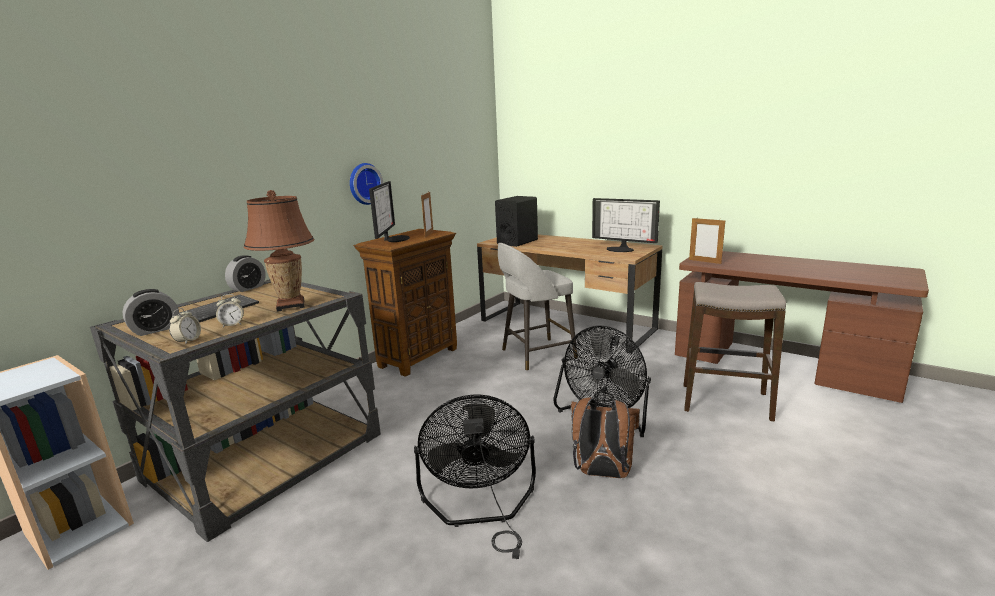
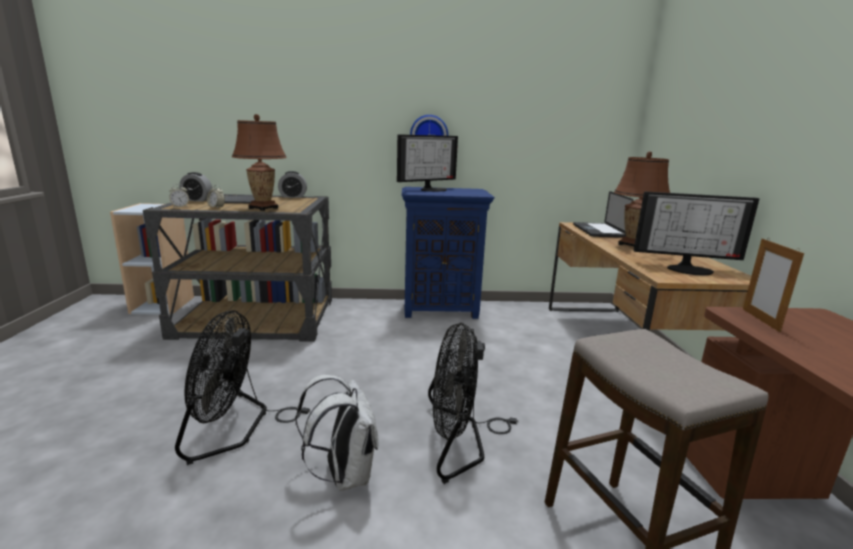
camera: 50 degrees right, 0 degrees up
(418, 357) = (441, 310): brown cabinet -> blue cabinet
(429, 234) = (465, 192): picture frame -> none
(483, 511) = (241, 424): black fan -> black fan turned 135 degrees counterclockwise
(517, 242) = (598, 231): black speaker -> laptop
(536, 354) = (528, 357): grey stool -> none
(561, 245) = (632, 245): none -> brown table lamp
(602, 473) = (344, 474): brown backpack -> white backpack
(621, 249) = (689, 269): monitor -> monitor turned 75 degrees counterclockwise

